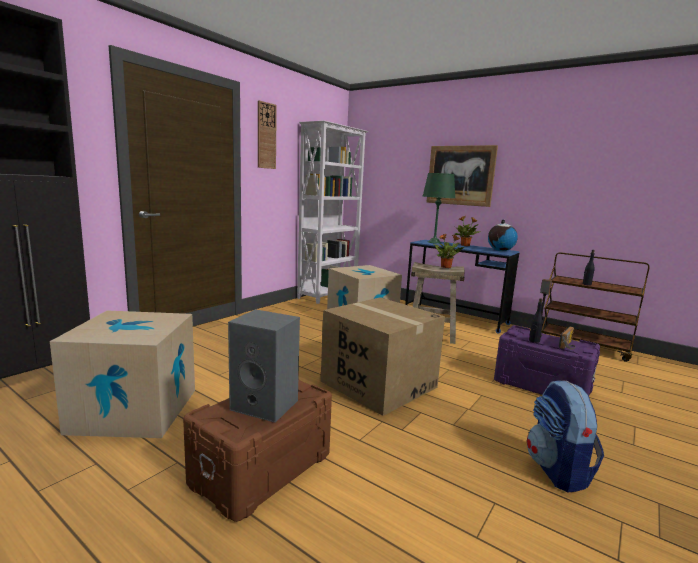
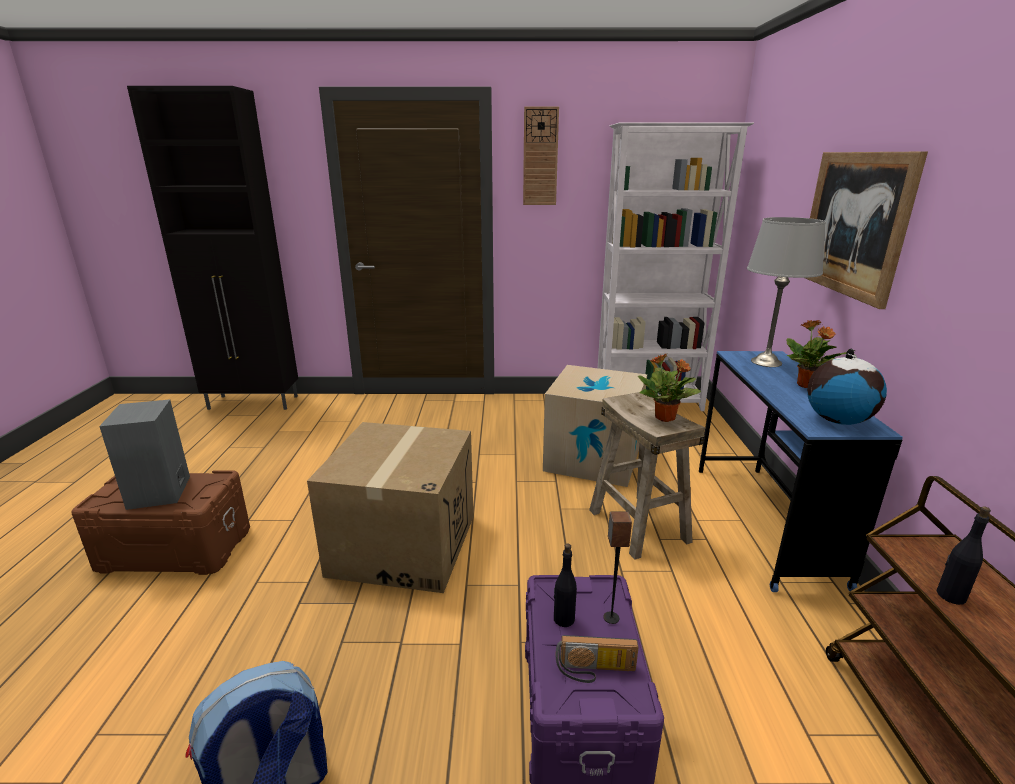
camera: 55 degrees right, 10 degrees up
(135, 410) = (238, 454): cardboard box -> none
(434, 242) = (767, 362): green table lamp -> grey table lamp

